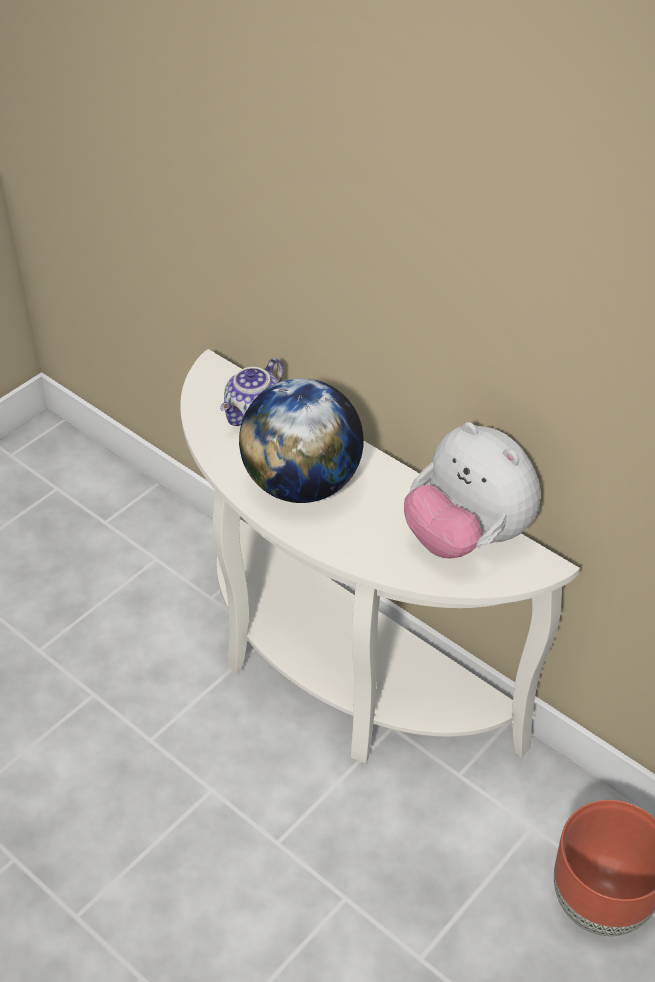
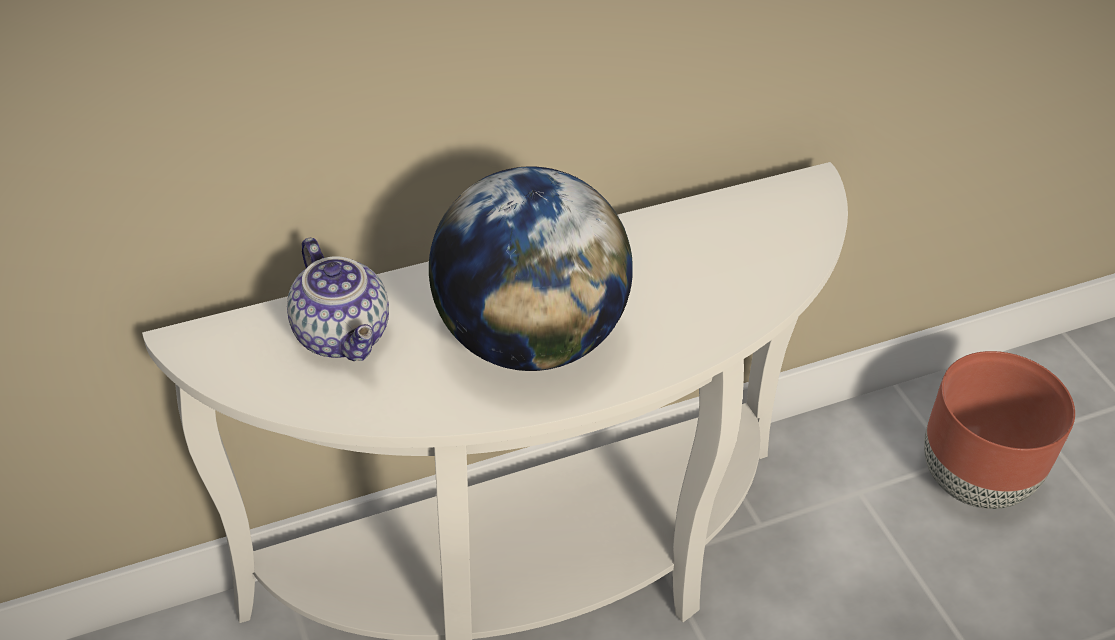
camera: 65 degrees left, 0 degrees up
(467, 537) = (729, 226): plush toy -> none

